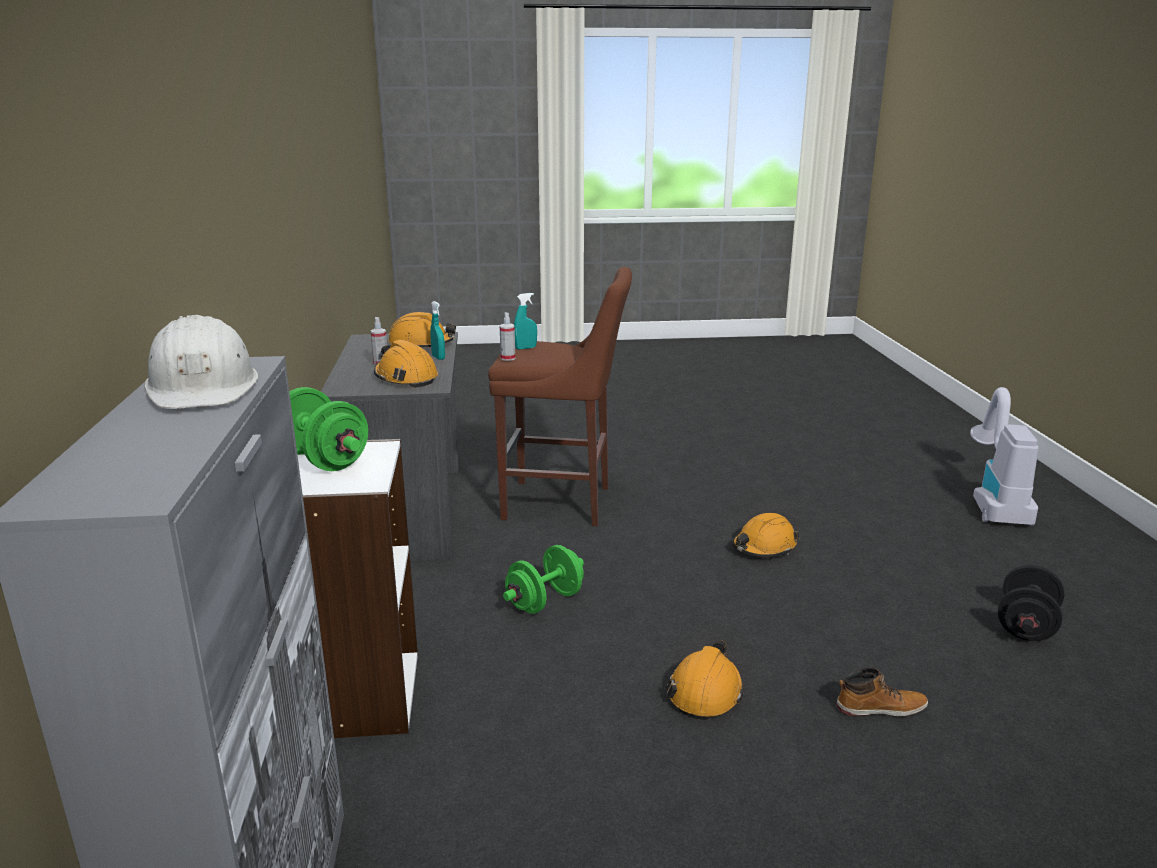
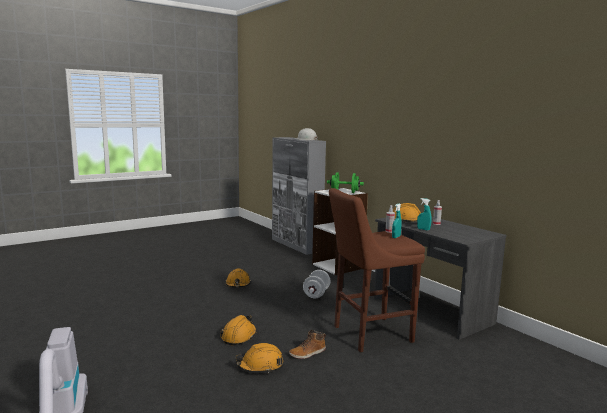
camera: 150 degrees right, 10 degrees down
(421, 345) = (453, 234): orange hard hat -> orange hard hat (260, 366)
(545, 601) = (316, 294): green dumbbell -> white dumbbell
(880, 708) = (178, 291): boot -> boot (307, 353)
(1026, 626) = (104, 328): black dumbbell -> none

